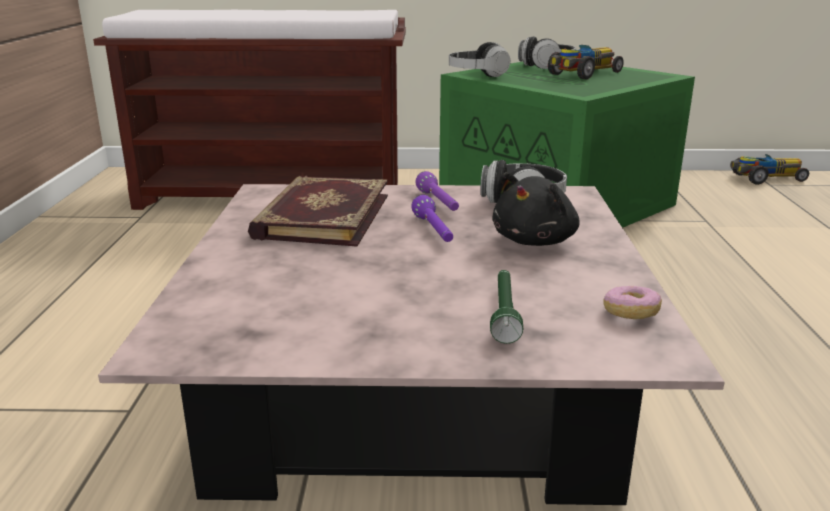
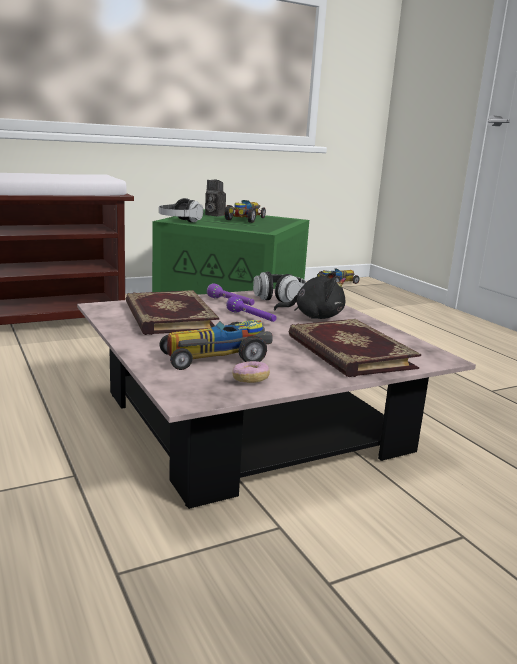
camera: 30 degrees left, 5 degrees down
(294, 290) = (218, 357): none -> toy car
(504, 313) = (348, 352): green flashlight -> book
(536, 241) = (314, 317): black plush toy -> black plush toy turned 90 degrees counterclockwise
(546, 66) = (213, 215): headphones -> camera
(630, 313) = (405, 344): donut -> donut (250, 380)

